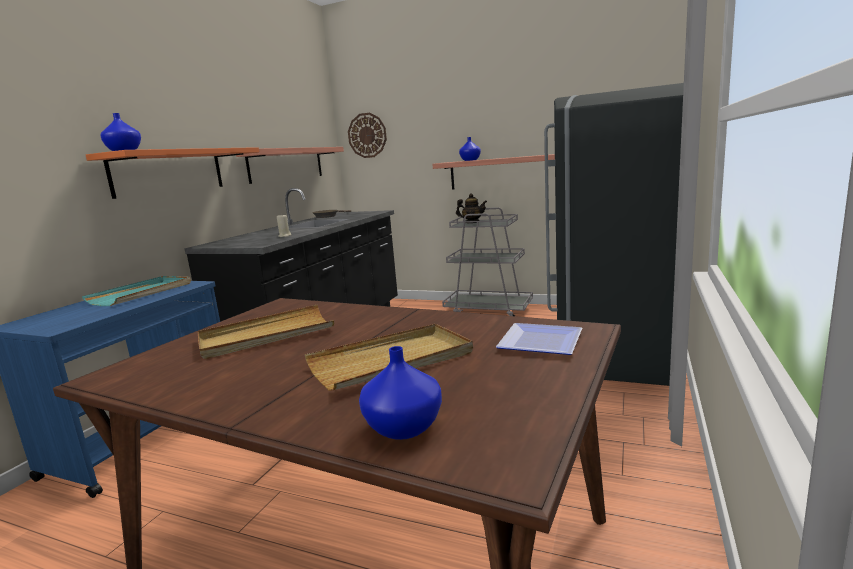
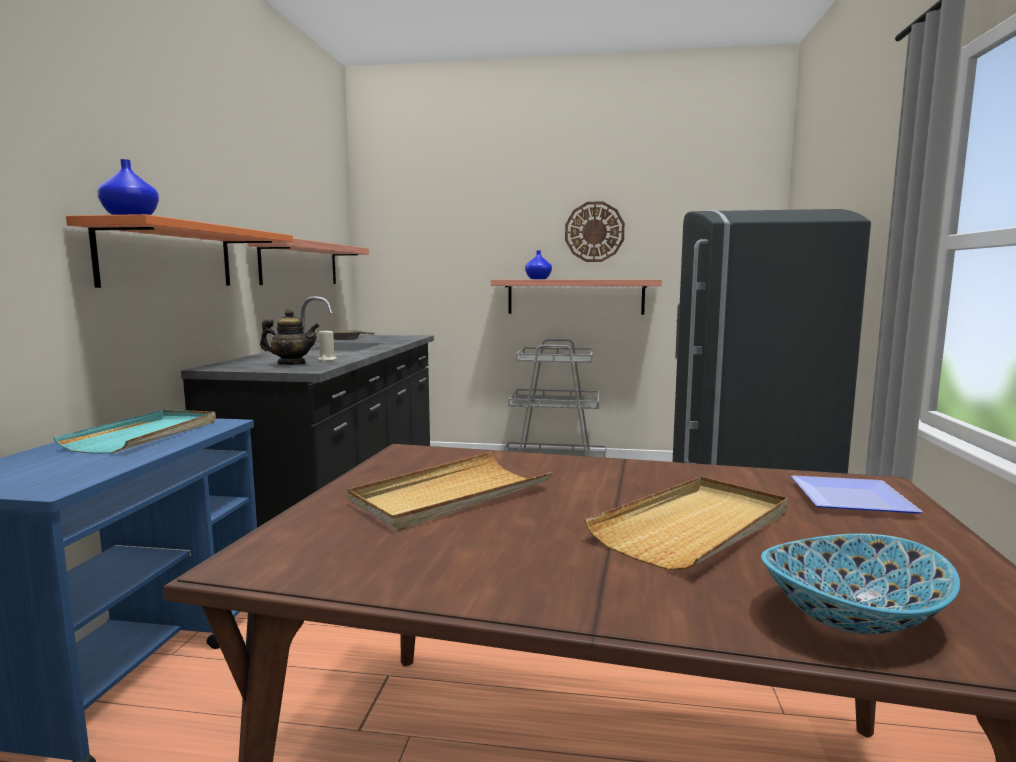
camera: 15 degrees left, 5 degrees down
(367, 135) = (397, 237): wall clock -> wall clock (594, 232)
(402, 427) = (849, 616): blue vase -> bowl
(472, 223) = (540, 356): teapot -> teapot (291, 364)

